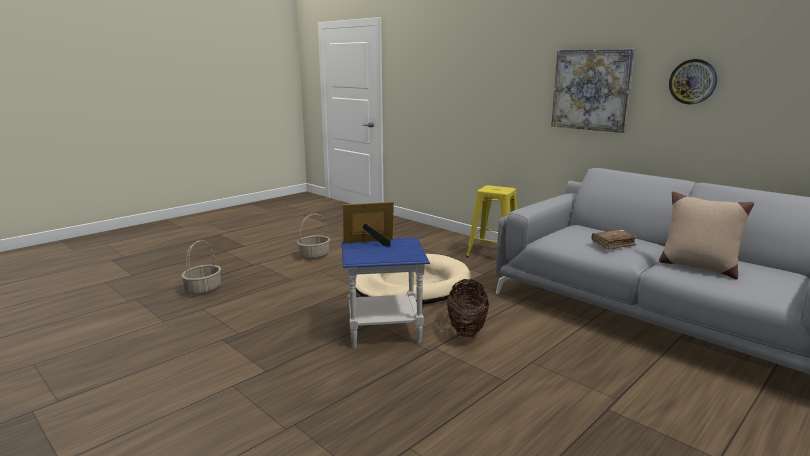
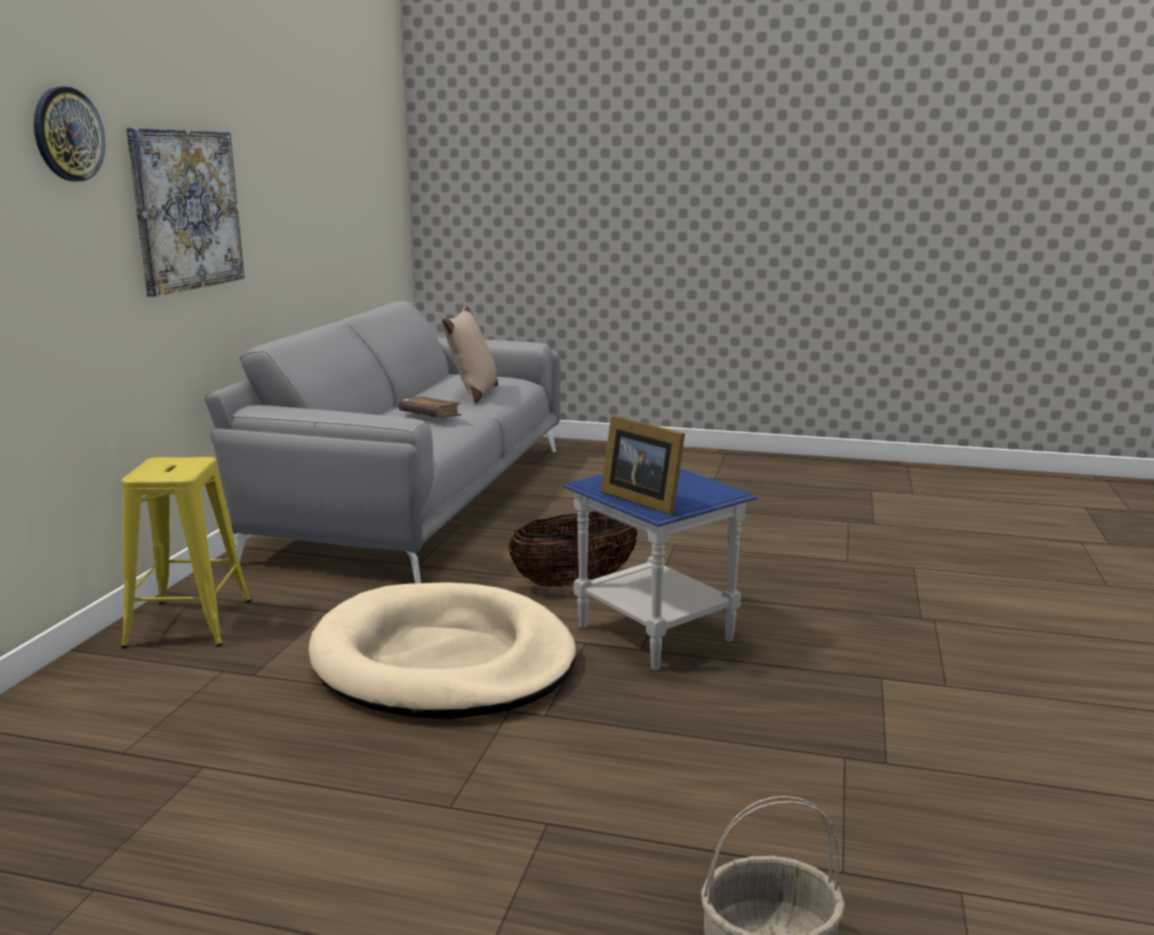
camera: 120 degrees left, 0 degrees up
(314, 256) = (330, 874): basket -> none
(692, 81) = (281, 184): wall clock -> wall clock (68, 134)

